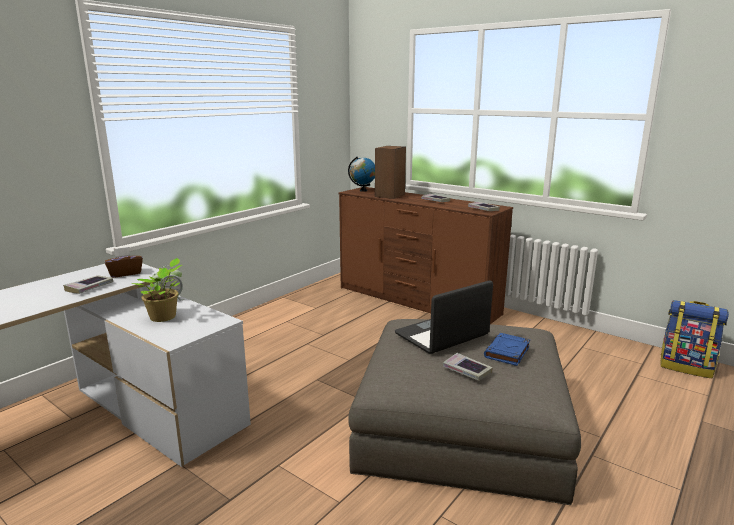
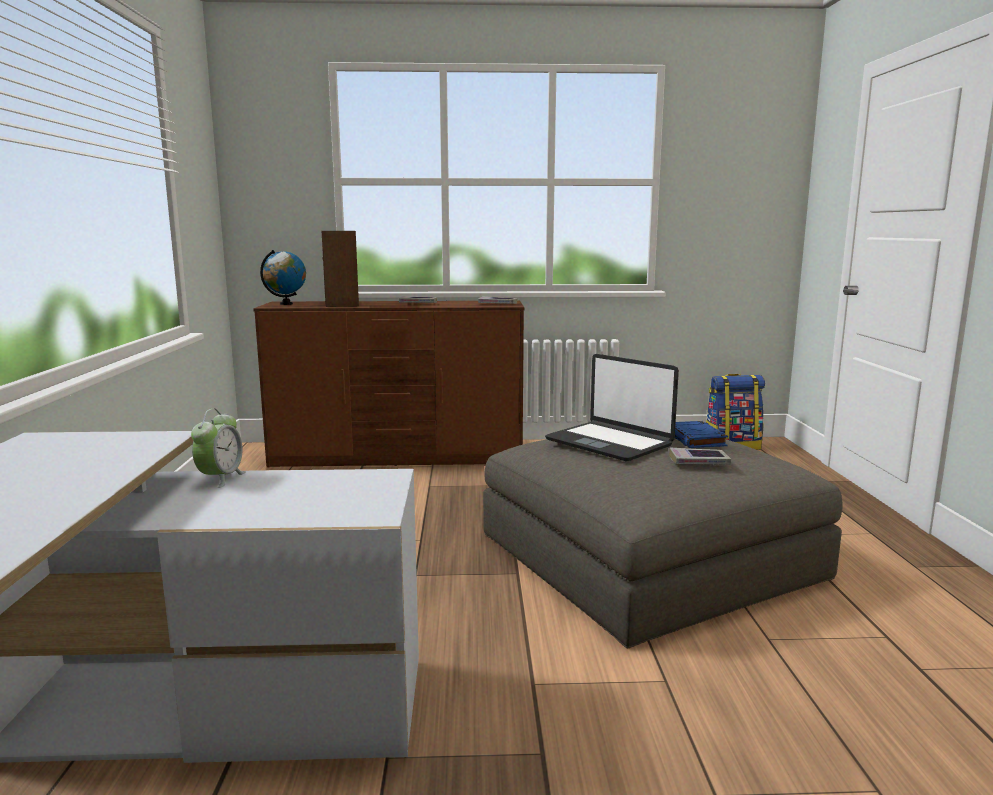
camera: 40 degrees left, 5 degrees down
(89, 287) = (73, 477): book -> none
(125, 273) = (95, 447): brown tissue box -> none
(165, 317) = (274, 497): potted plant -> none
(442, 335) = (609, 442): laptop -> laptop turned 60 degrees counterclockwise

